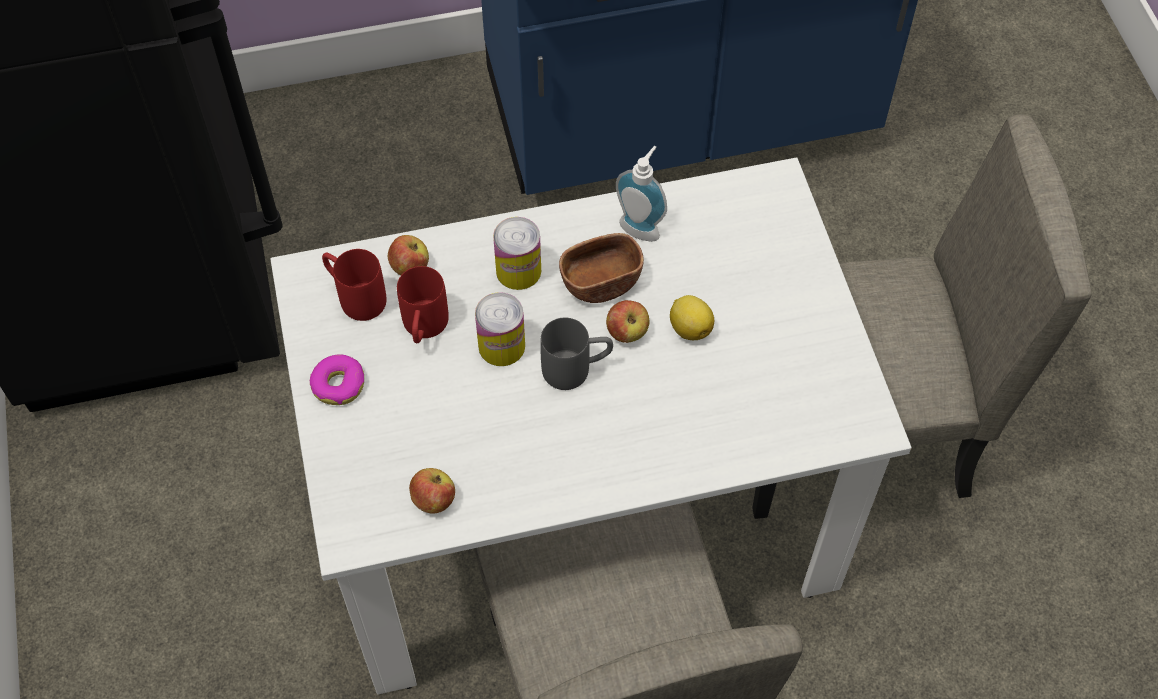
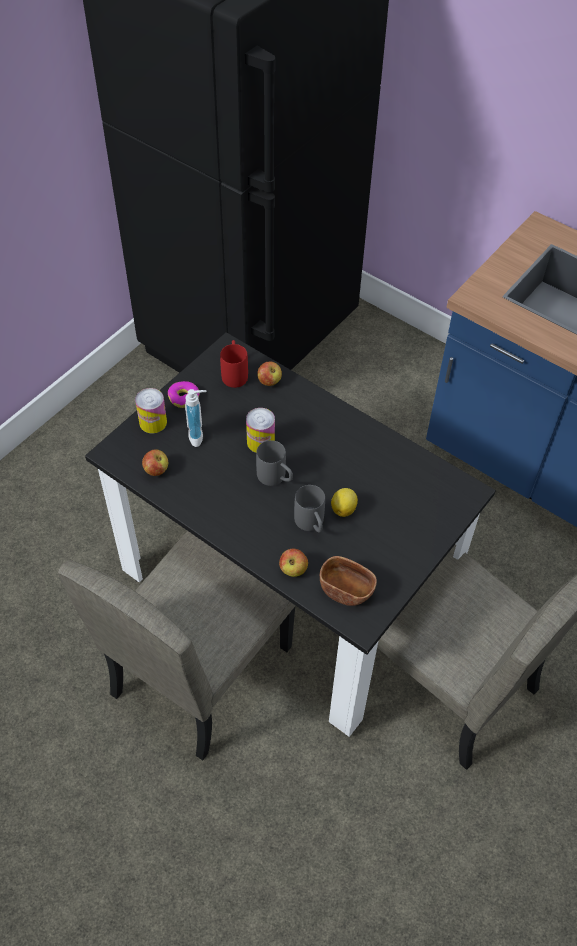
camera: 50 degrees right, 5 degrees down
(424, 329) = (241, 408): red mug -> none
(518, 270) = (308, 421): can -> can (153, 422)
(579, 512) = (285, 587): white dining table -> black dining table
(601, 281) = (334, 456): brown bowl -> brown bowl (346, 589)
(627, 332) = (316, 485): apple -> apple (293, 569)
(642, 226) = (383, 452): soap dispenser -> soap dispenser (199, 436)
(683, 379) = (311, 525): none -> grey mug

